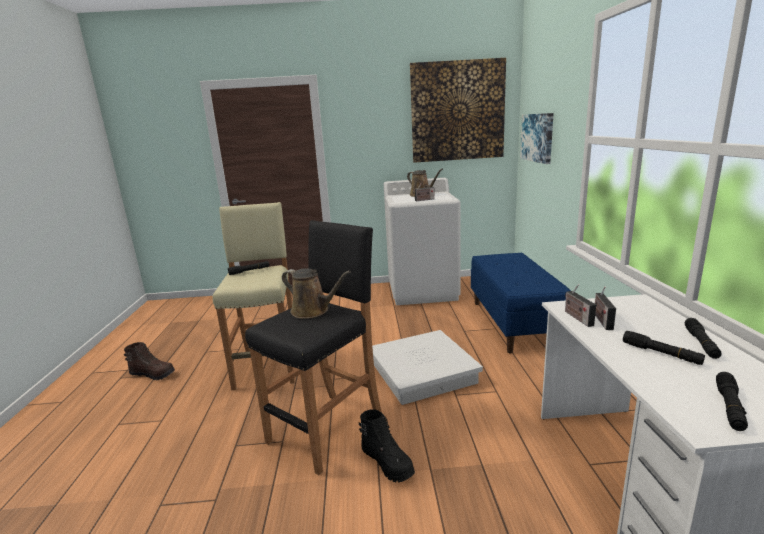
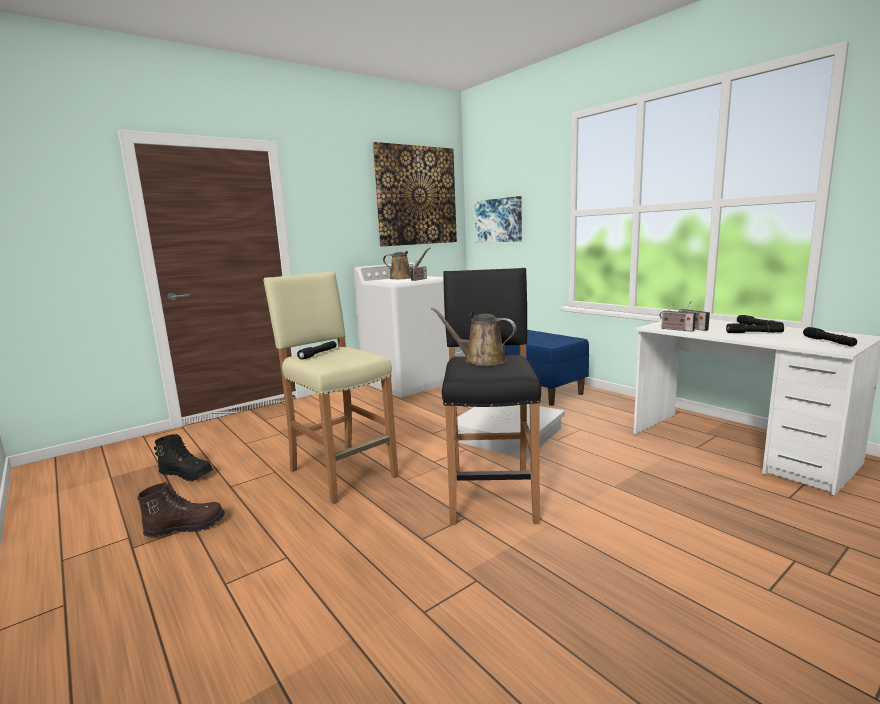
camera: 35 degrees left, 5 degrees down
(313, 311) = (481, 360): brown watering can -> brown watering can turned 150 degrees counterclockwise
(387, 462) = (578, 495): black boot -> black boot (187, 474)

